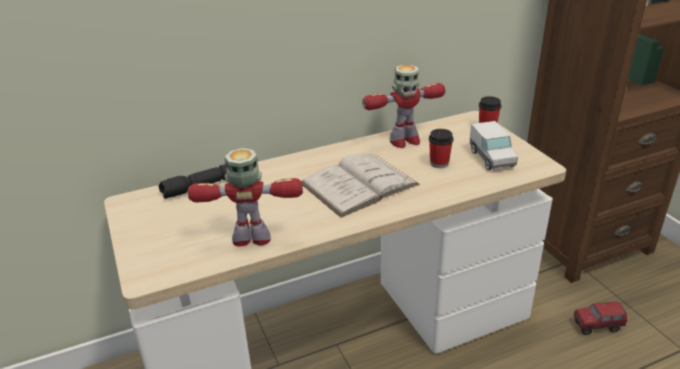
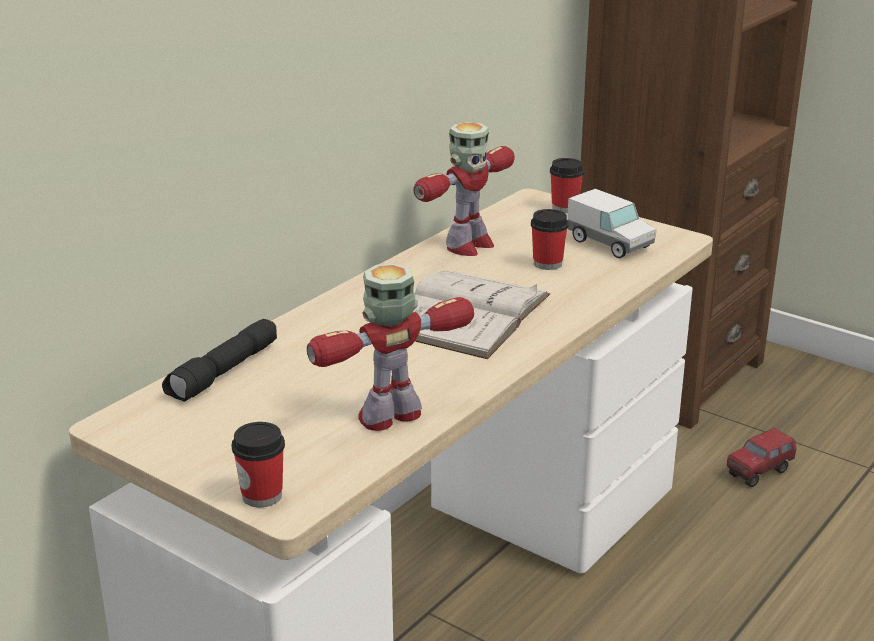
camera: 30 degrees left, 5 degrees down
(142, 266) = (262, 495): none -> cup

